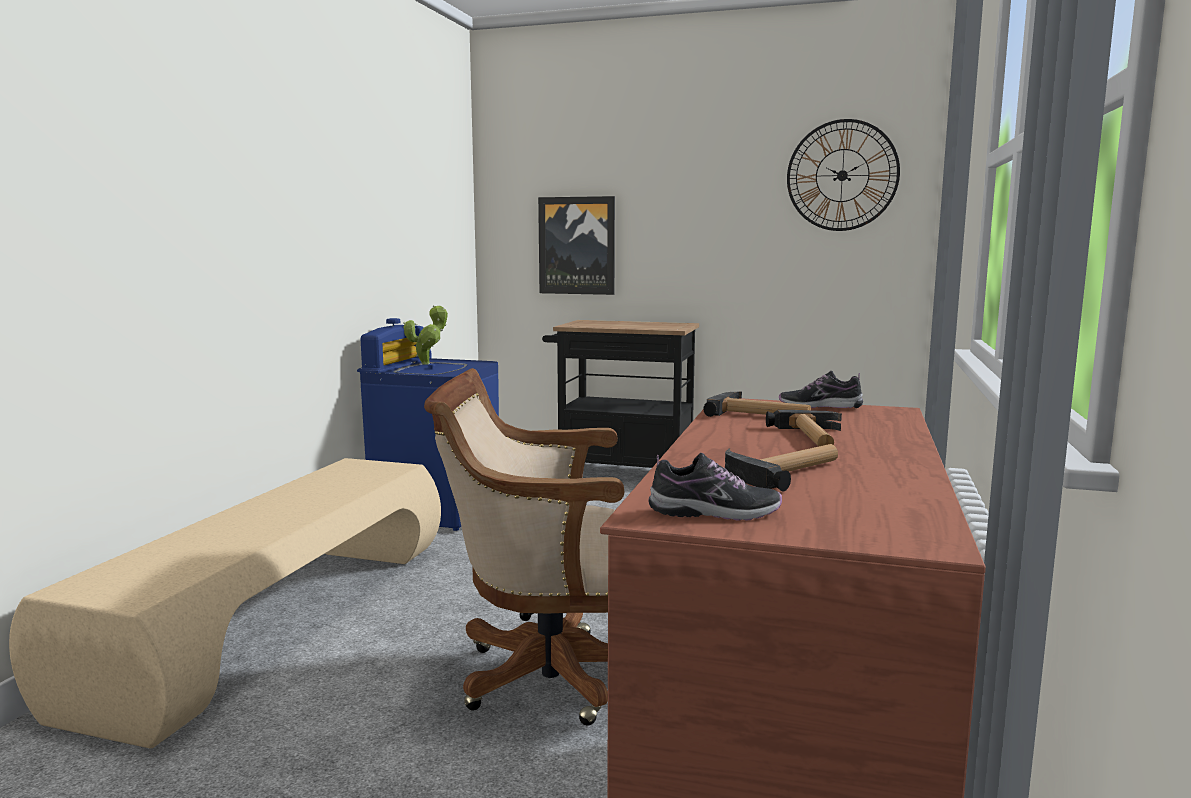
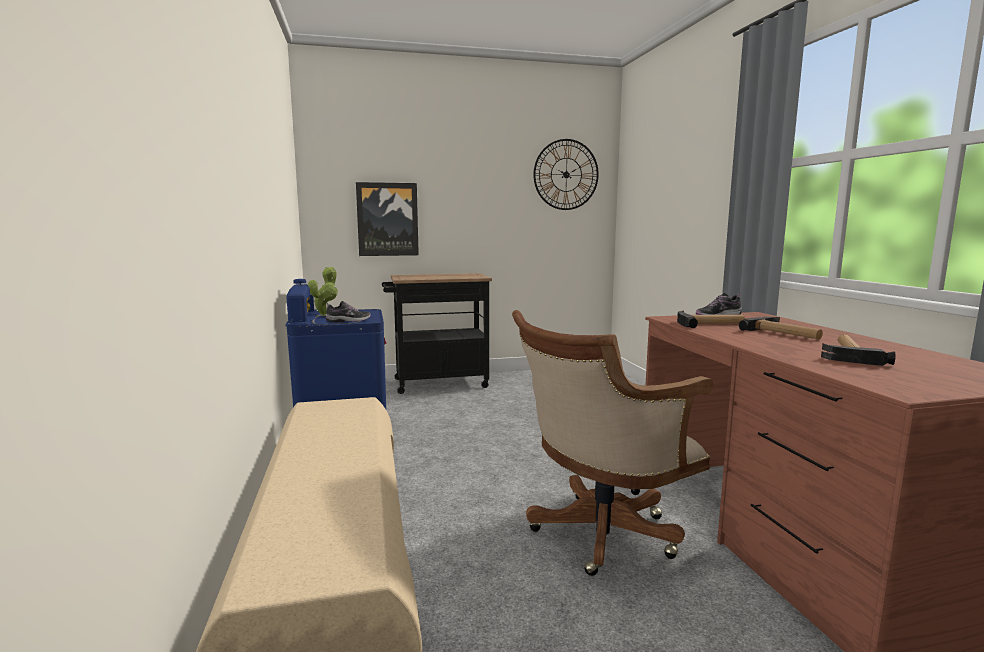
camera: 30 degrees left, 0 degrees up
(714, 512) = (916, 383): shoe -> shoe (348, 320)

